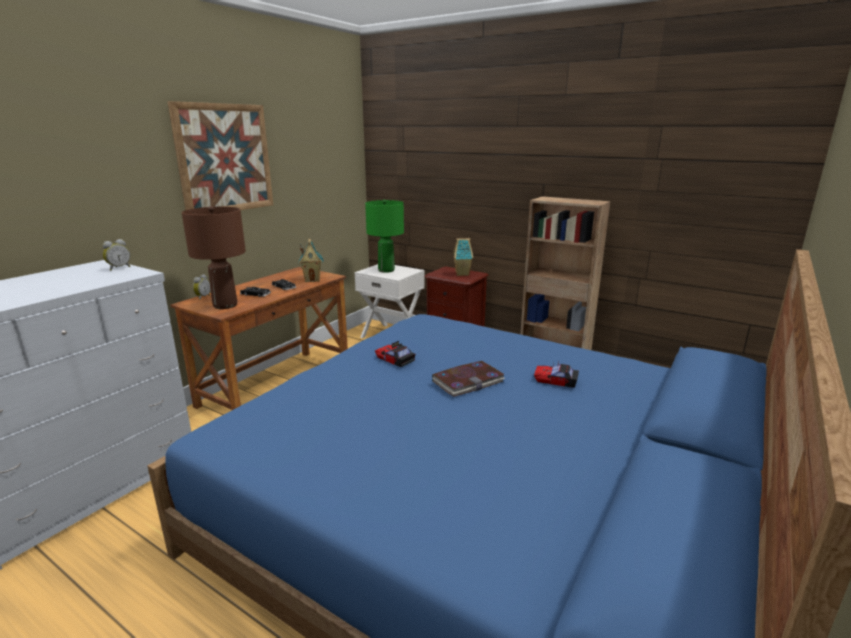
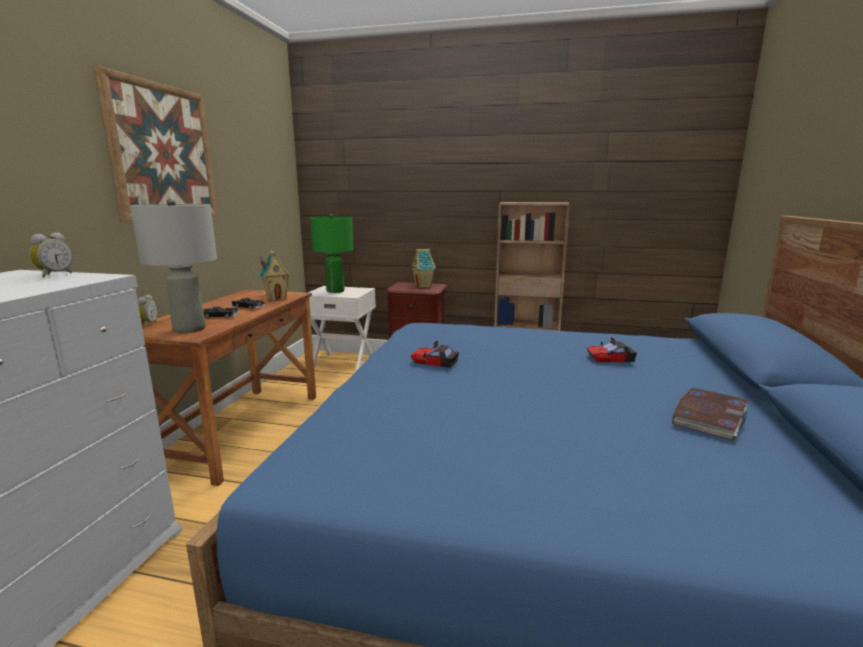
camera: 20 degrees left, 5 degrees down
(225, 305) = (190, 329): brown table lamp -> grey table lamp
(468, 381) = (534, 370): book -> book (708, 416)

